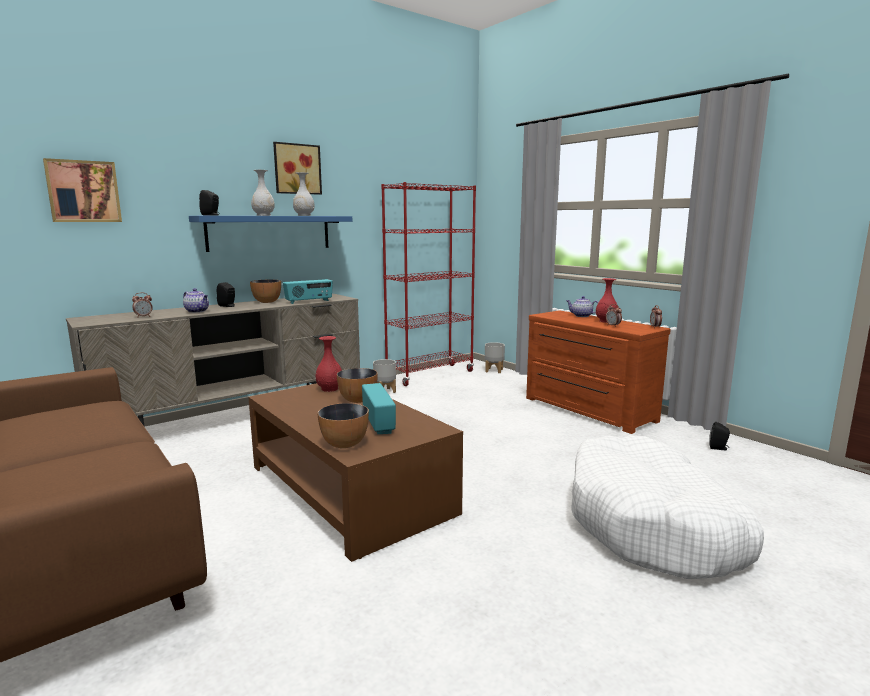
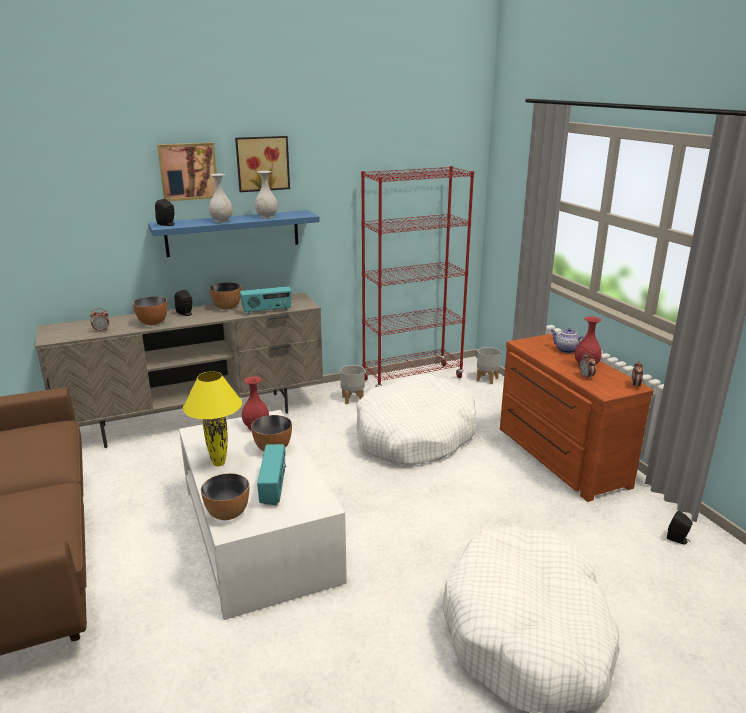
camera: 15 degrees right, 10 degrees up
(83, 191) = (47, 207): picture -> picture (188, 171)
(197, 311) = (153, 323): teapot -> bowl
(308, 414) = (218, 463): none -> yellow table lamp
(349, 489) = (258, 532): brown coffee table -> white coffee table
(456, 408) = (414, 435): none -> white dog bed

